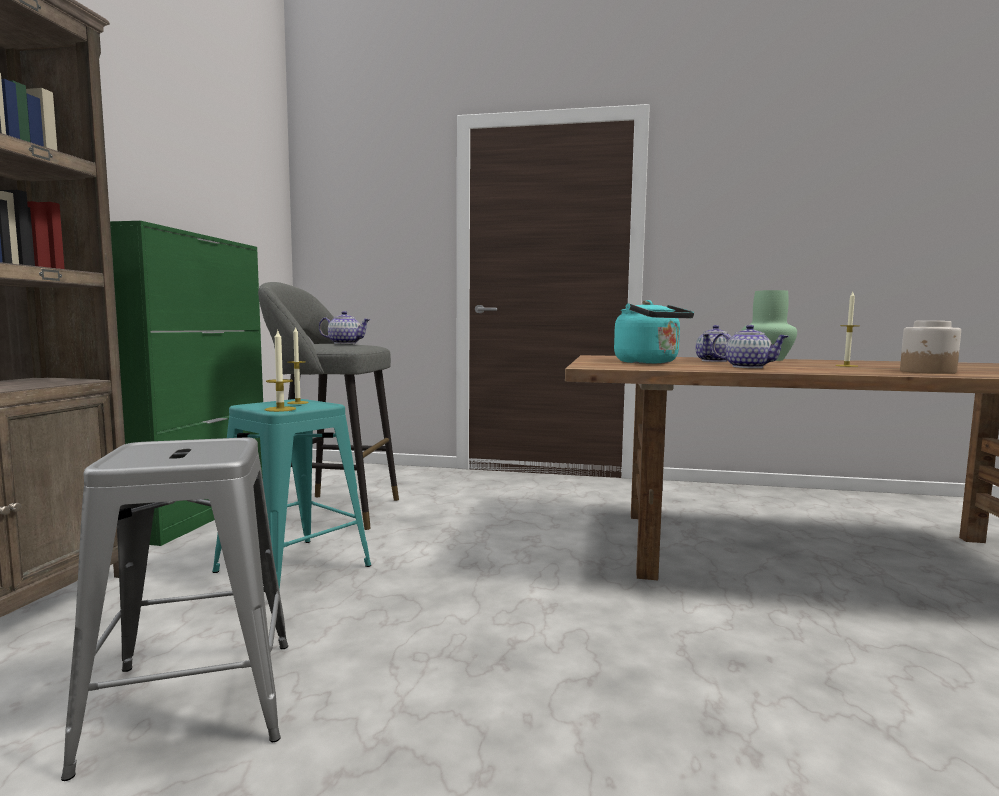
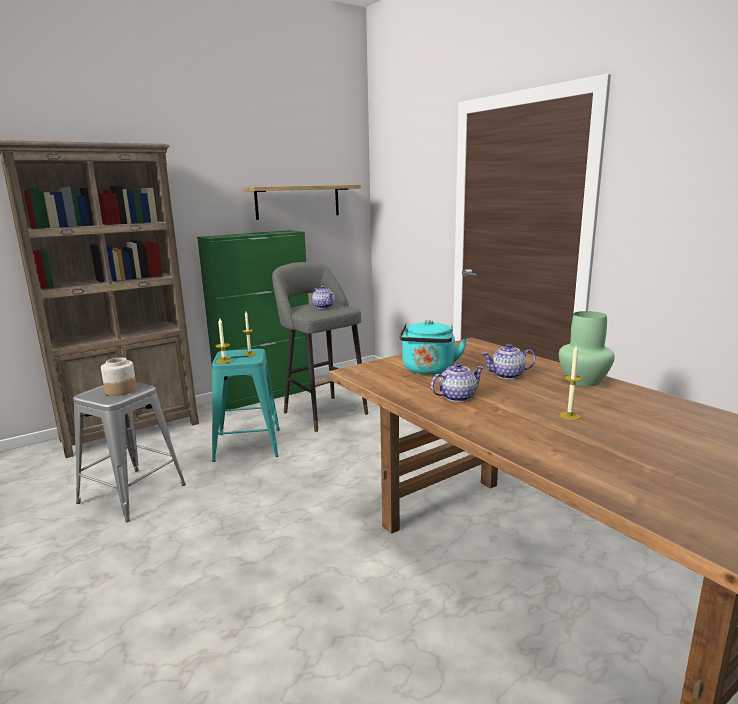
camera: 45 degrees right, 10 degrees up
(221, 207) = (298, 201): none -> shelf
(747, 367) = (456, 397): teapot -> teapot turned 105 degrees counterclockwise
(928, 372) = (562, 450): jar -> jar (120, 390)

